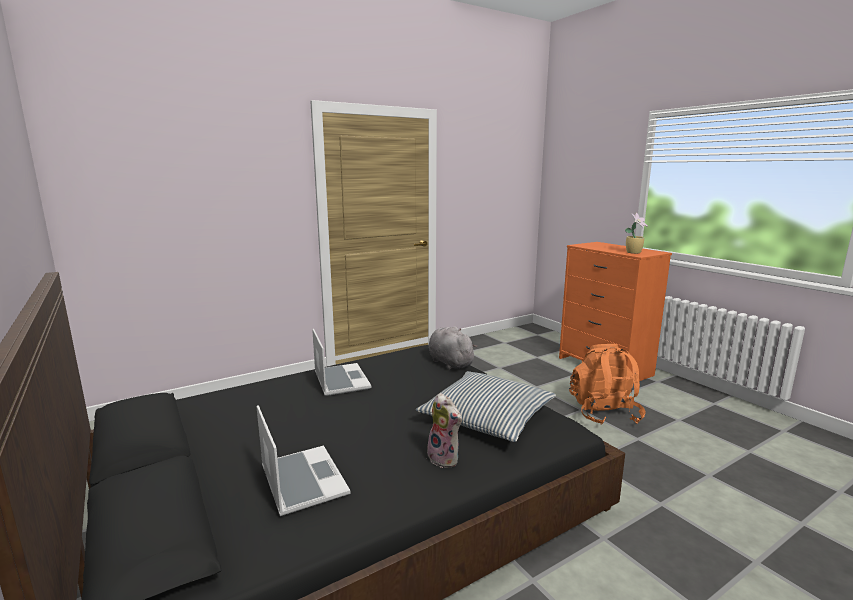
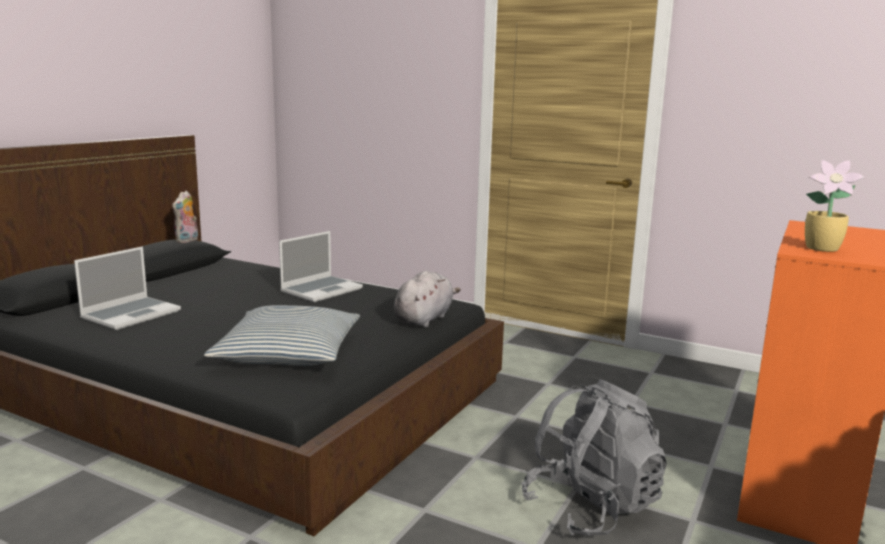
camera: 60 degrees right, 0 degrees up
(445, 458) = (189, 350): plush toy -> plush toy (187, 241)
(604, 413) = (591, 507): orange backpack -> grey backpack

